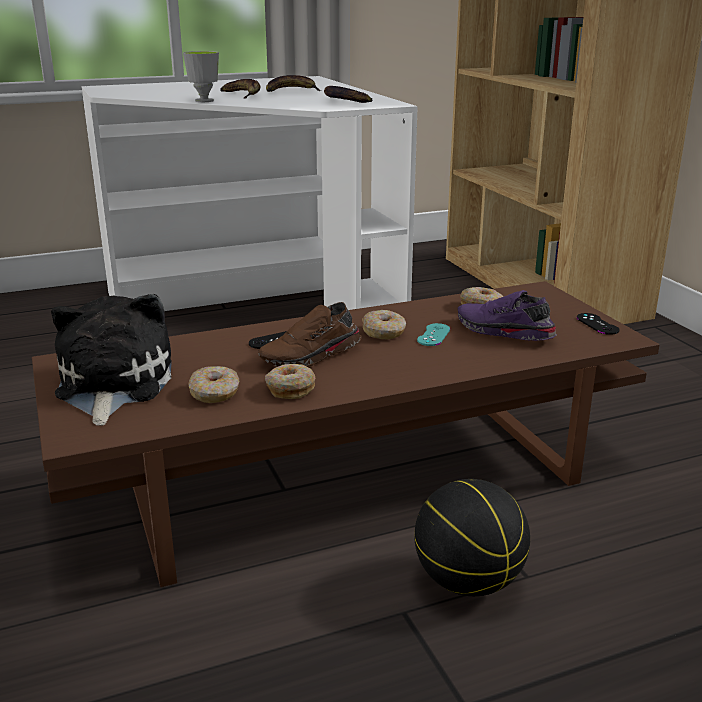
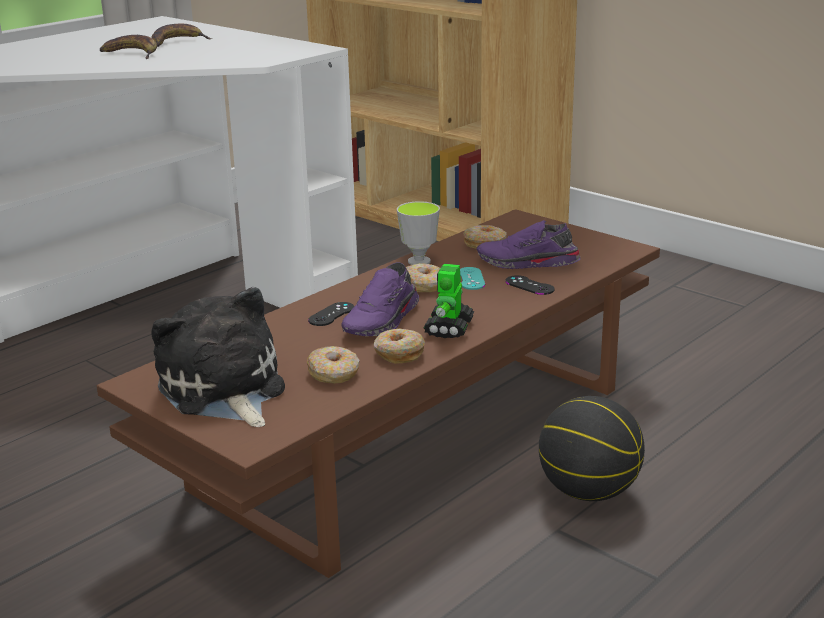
camera: 25 degrees left, 0 degrees up
(204, 101) = (106, 67): cup -> cup (419, 261)
(312, 356) = (383, 321): brown shoe -> purple shoe
(344, 101) = (263, 50): banana -> none
(362, 376) = (449, 328): none -> toy robot
(597, 324) = (597, 240): black game controller -> black game controller (529, 285)

